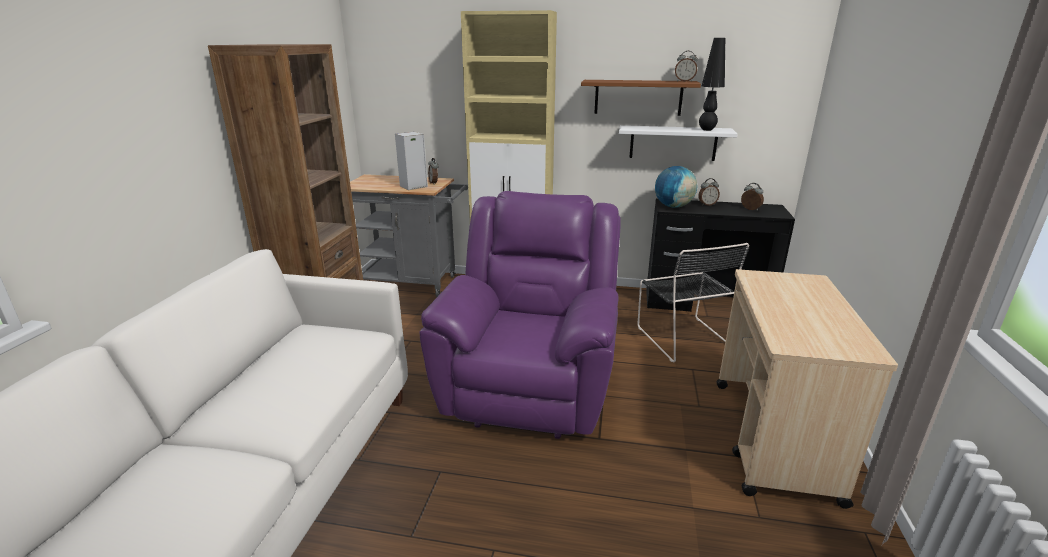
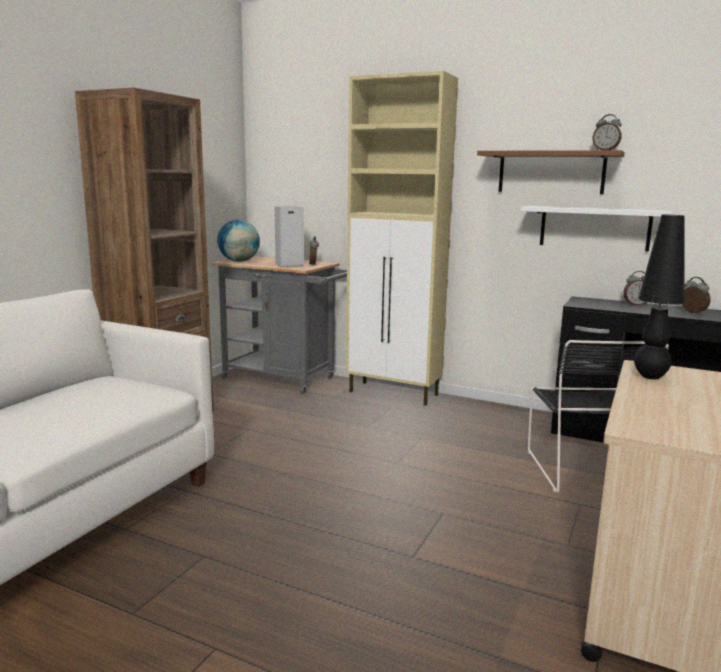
camera: 15 degrees right, 10 degrees down
(530, 384) = (359, 489): purple armchair -> none
(673, 206) = (588, 303): globe -> globe (239, 261)
(707, 130) = (634, 209): black table lamp -> black table lamp (650, 377)

